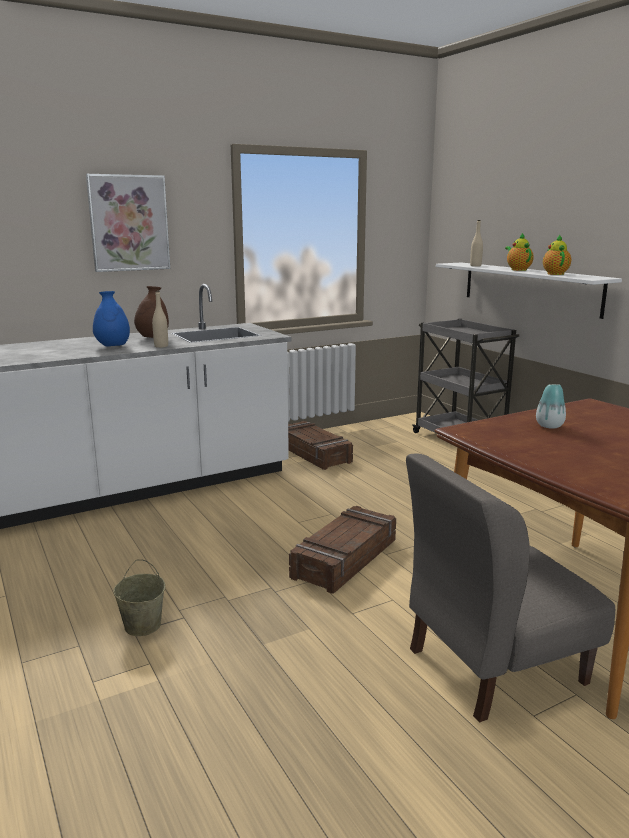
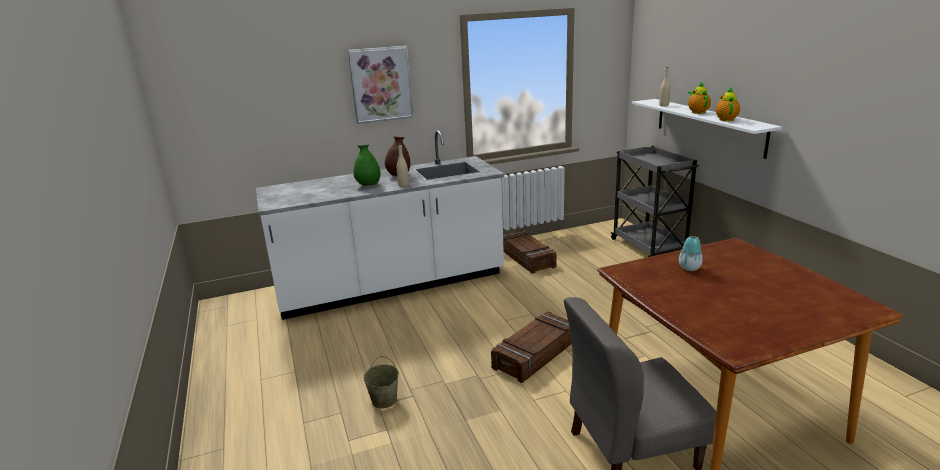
camera: 10 degrees right, 5 degrees up
(113, 346) = (368, 185): blue vase -> green vase

